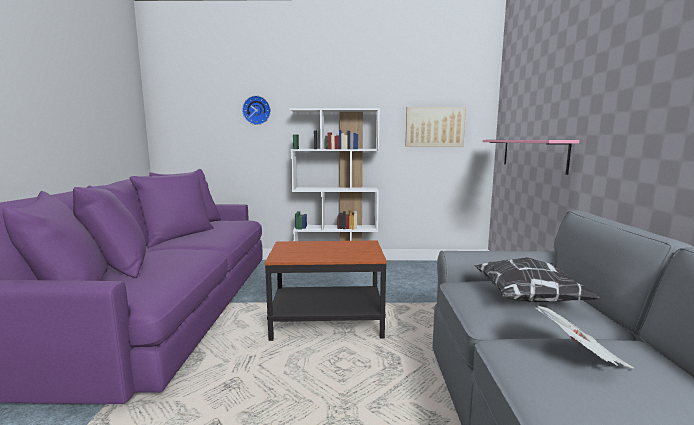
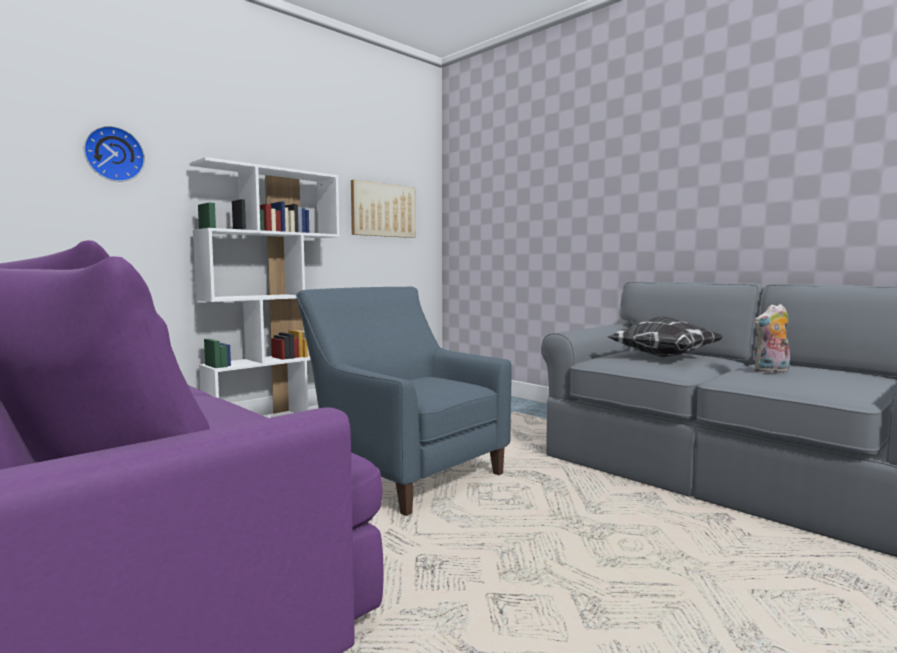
camera: 45 degrees left, 5 degrees down
(327, 322) = (401, 472): side table -> blue armchair
(532, 154) = (520, 241): pink shelf -> none
(579, 357) = (771, 371): newspaper -> plush toy

